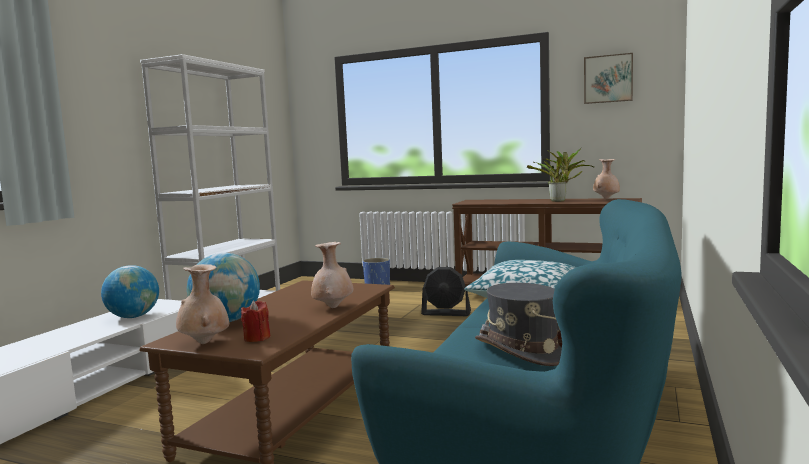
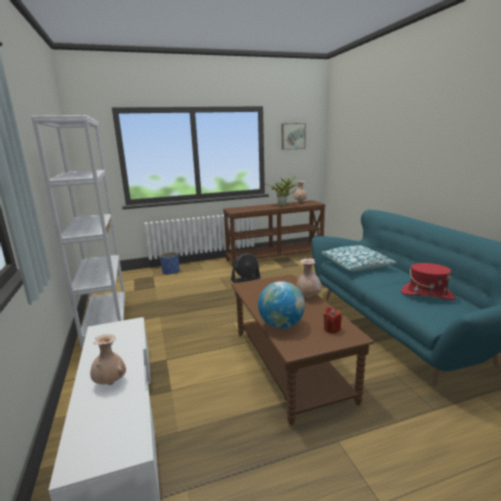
camera: 40 degrees left, 10 degrees up
(133, 317) = (120, 345): globe -> none
(204, 343) = (316, 343): beige vase -> beige vase (110, 383)
(522, 350) = (427, 294): grey hat -> red hat

